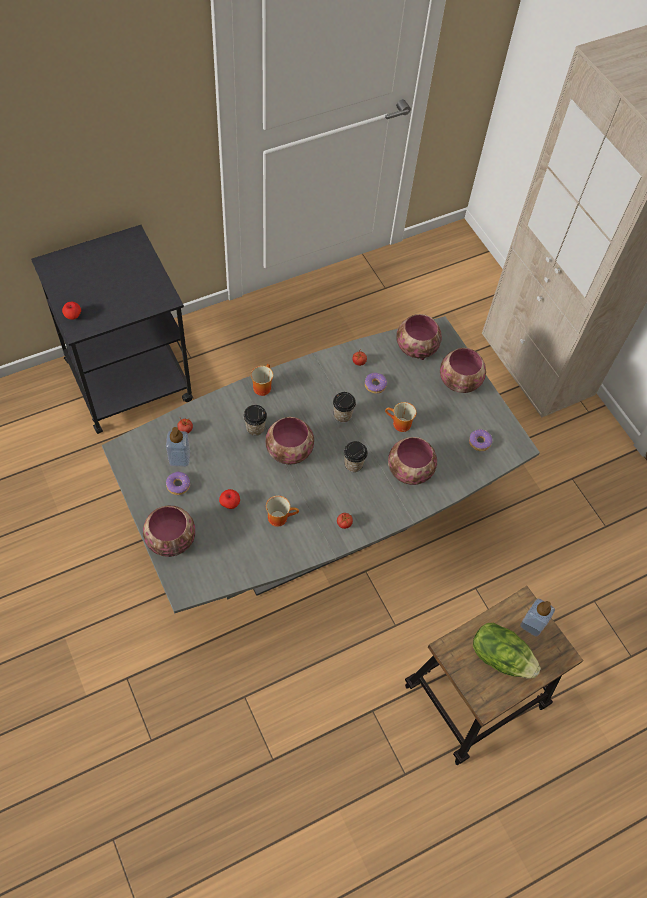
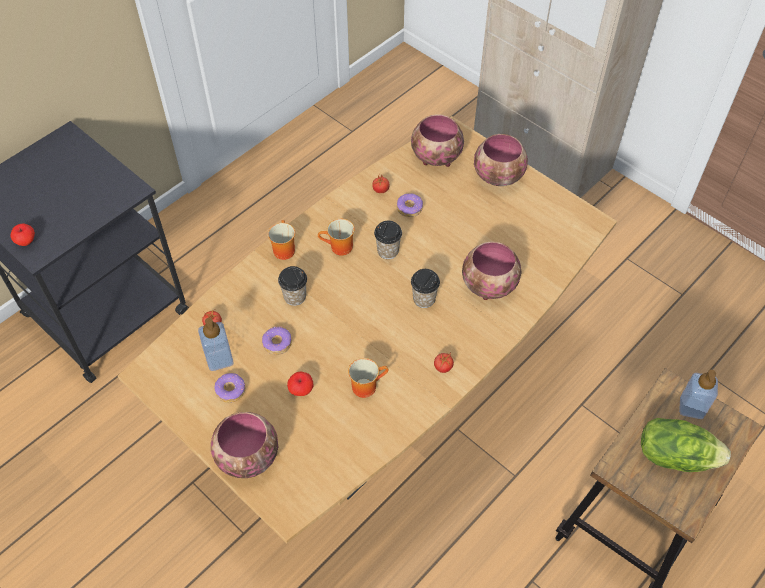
camera: 15 degrees left, 5 degrees down
(289, 452) = (345, 310): bowl -> none
(315, 528) = (382, 401): grey dining table -> brown dining table
(399, 424) = (454, 241): mug -> mug (339, 248)
(479, 442) = (549, 231): donut -> donut (277, 344)

